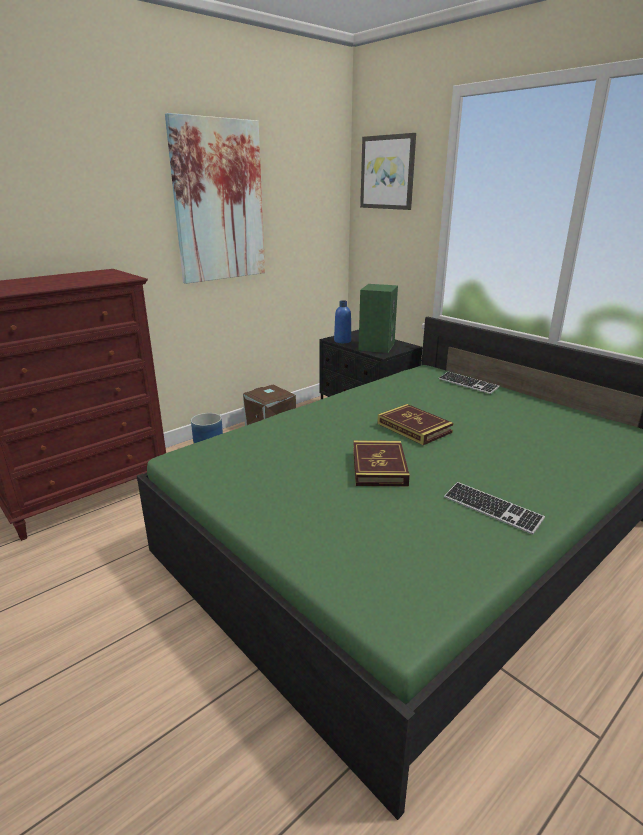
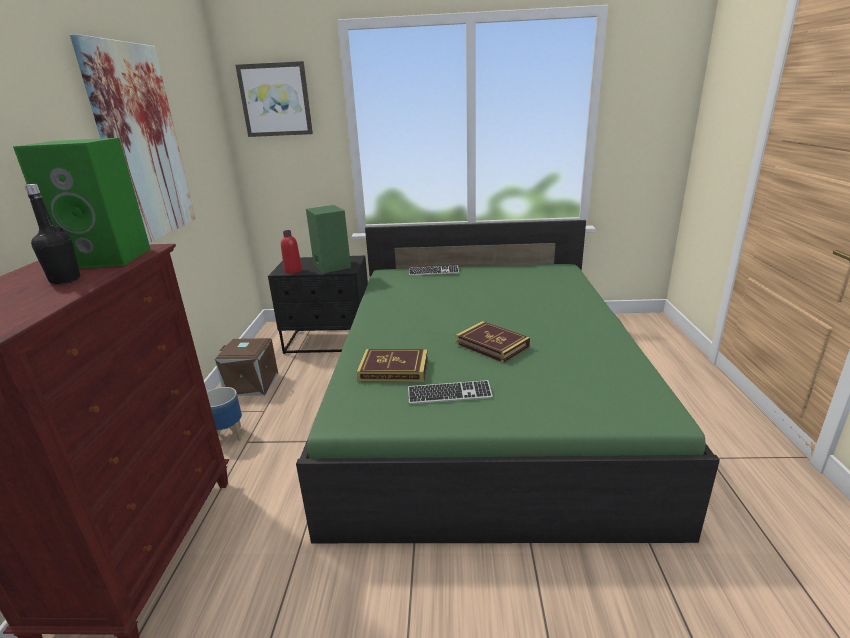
camera: 45 degrees left, 0 degrees up
(50, 283) = (65, 280): none -> black bottle
(99, 278) = (109, 258): none -> green speaker
(342, 341) = (293, 270): blue bottle -> red bottle
(414, 428) = (461, 312): book -> book (394, 369)
(492, 509) = (585, 336): keyboard -> keyboard (449, 394)

